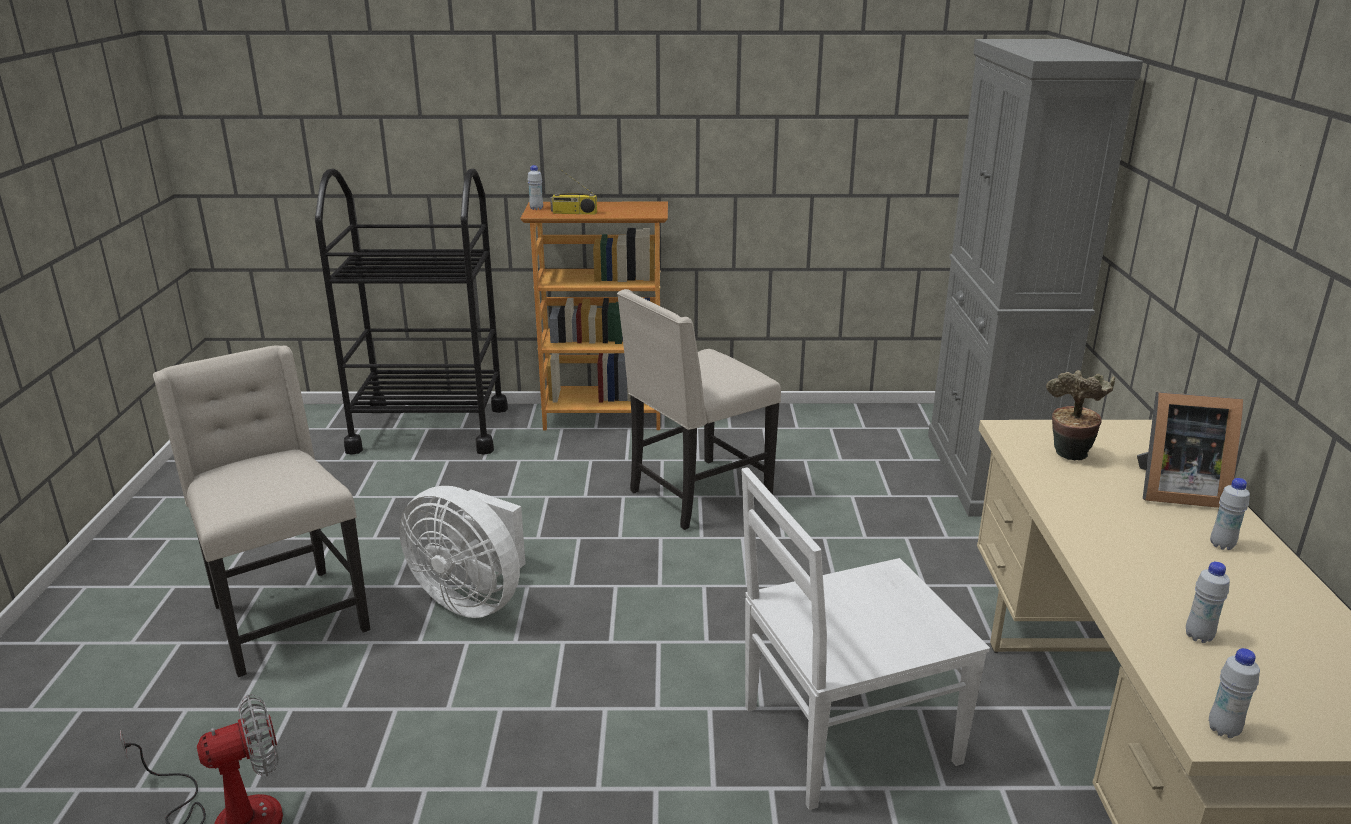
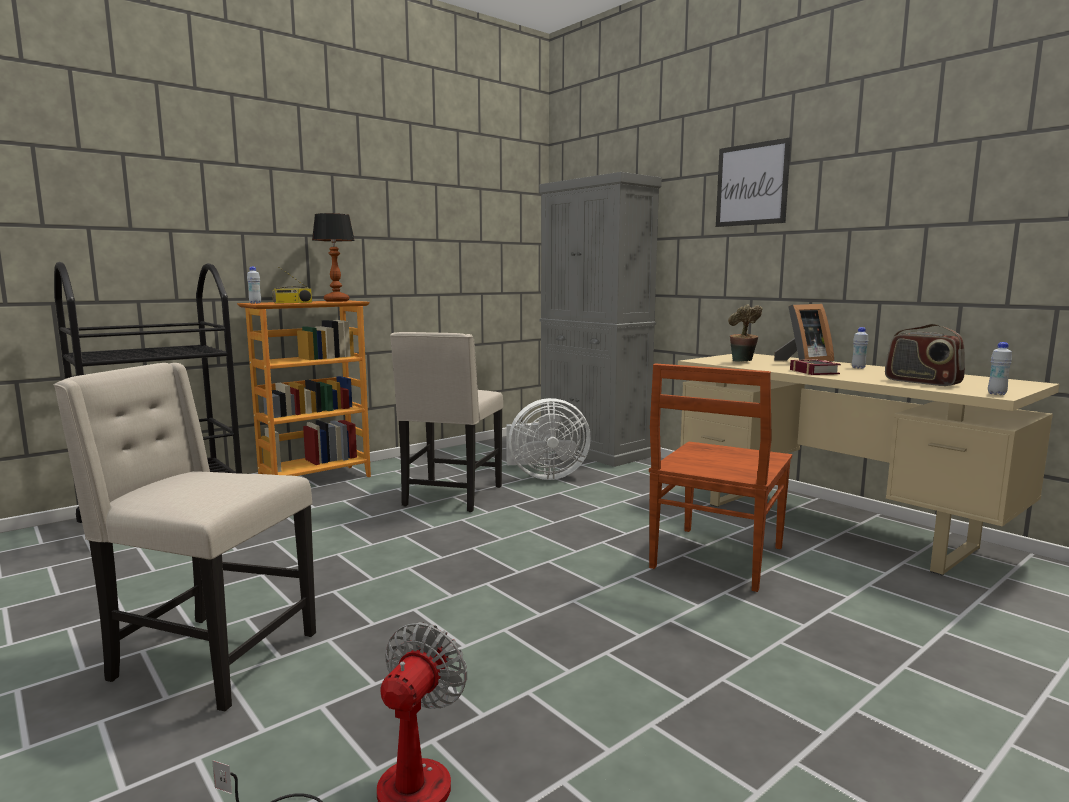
camera: 40 degrees left, 15 degrees down
(473, 599) = (376, 587): white fan -> white fan (544, 476)
(640, 207) = (336, 301): none -> table lamp
(844, 735) = (716, 558): white chair -> brown chair
(1101, 530) = (814, 371): none -> book
(1198, 636) = (922, 382): white bottle -> radio
(1238, 123) = (752, 184): none -> picture

